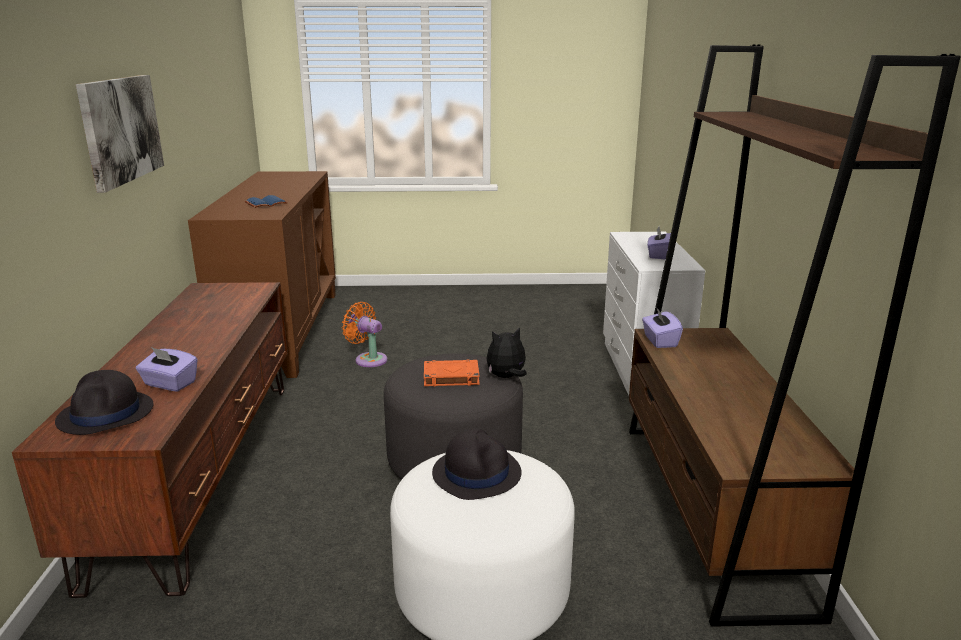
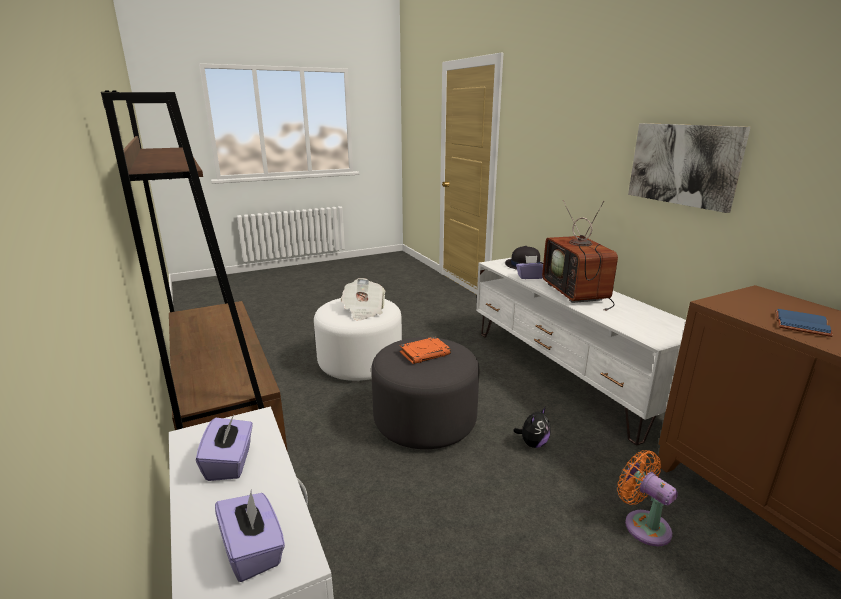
camera: 155 degrees right, 0 degrees up
(187, 341) = (578, 293): none -> television
(201, 470) = (566, 373): brown tv stand -> white tv stand
(368, 359) = (643, 524): orange fan -> orange fan turned 135 degrees counterclockwise
(476, 473) = (363, 311): black hat -> newspaper
(506, 377) = (385, 363): plush toy -> plush toy (533, 443)
(659, 341) = (256, 379): purple tissue box -> purple tissue box (253, 550)

